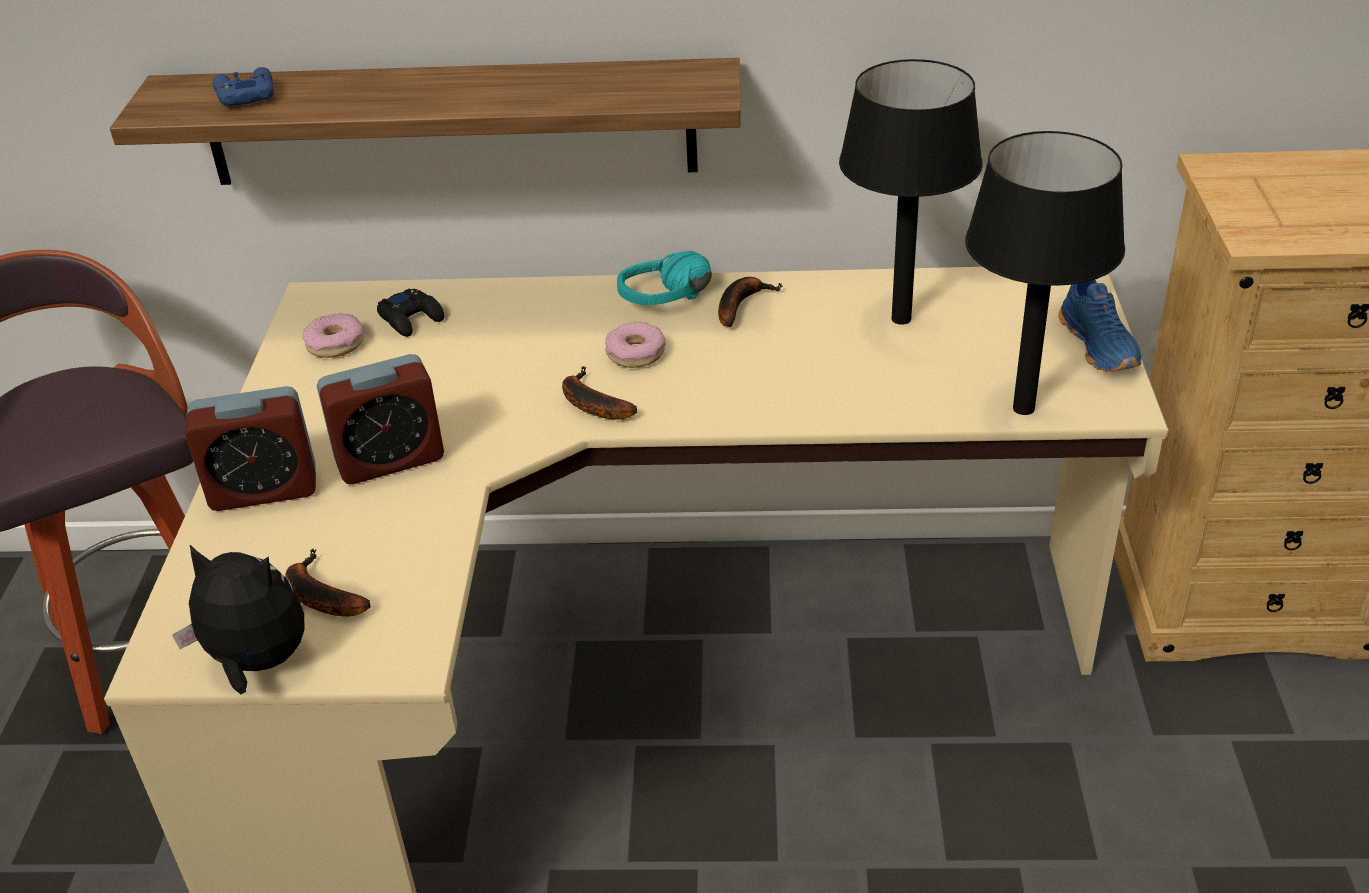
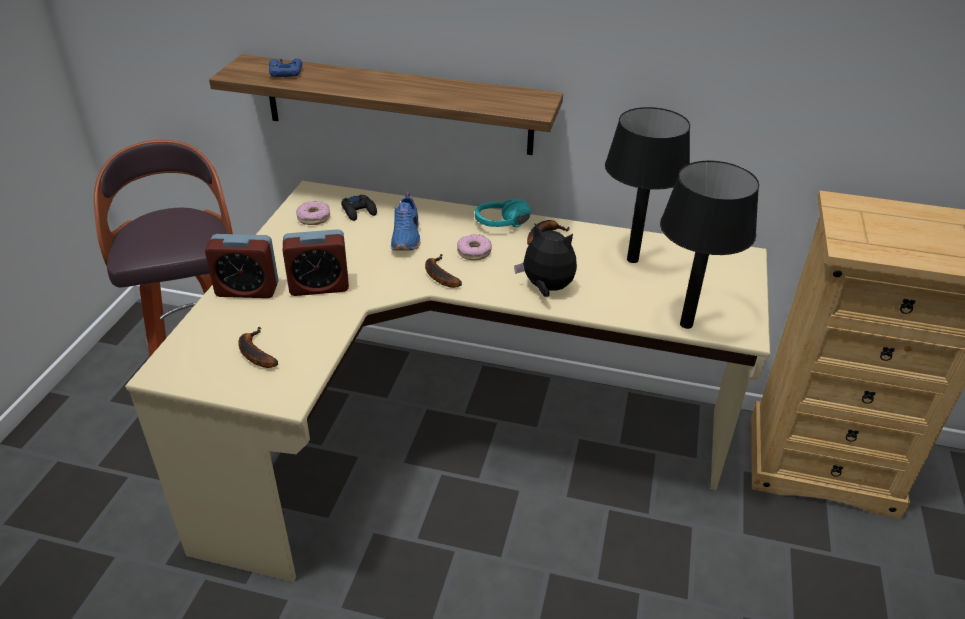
camera: 10 degrees right, 0 degrees up
(256, 663) = (208, 383): plush toy -> plush toy (546, 288)
(1100, 345) = (746, 296): blue shoe -> blue shoe (407, 237)

